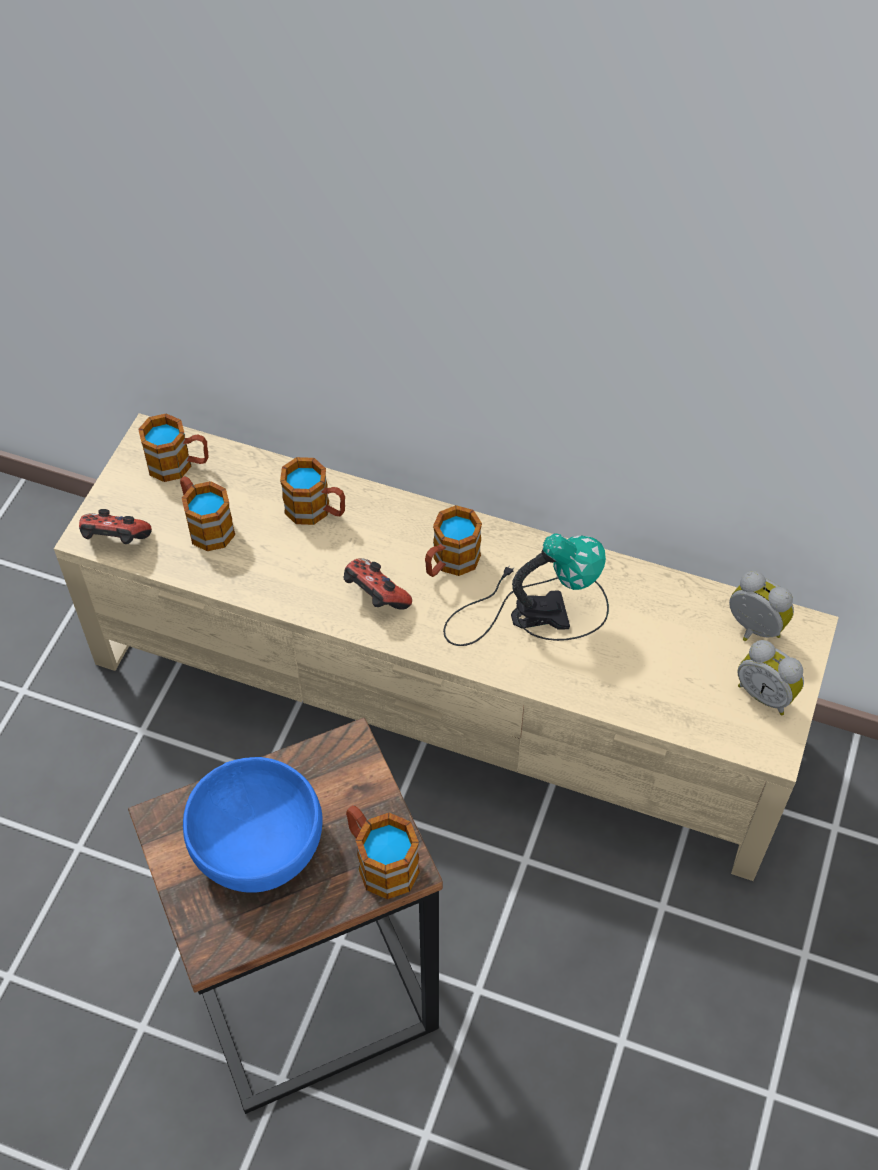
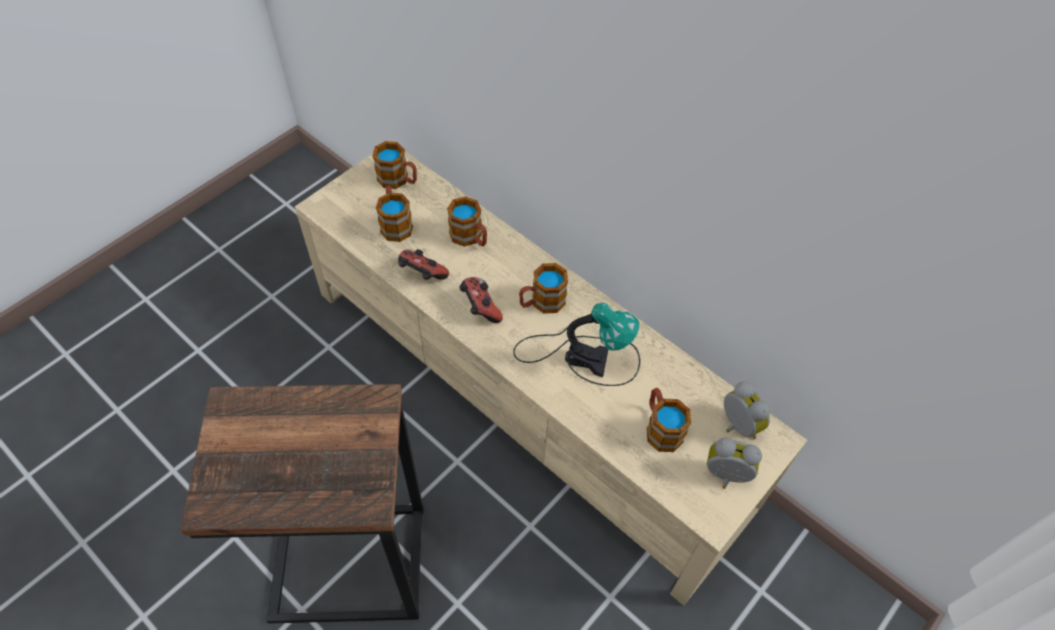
camera: 20 degrees right, 0 degrees up
(116, 541) = (334, 215): game controller -> game controller (422, 275)
(256, 845) = (278, 446): blue bowl -> none
(379, 860) = (355, 492): mug -> mug (660, 428)
(765, 694) = (725, 476): alarm clock -> alarm clock turned 135 degrees clockwise

